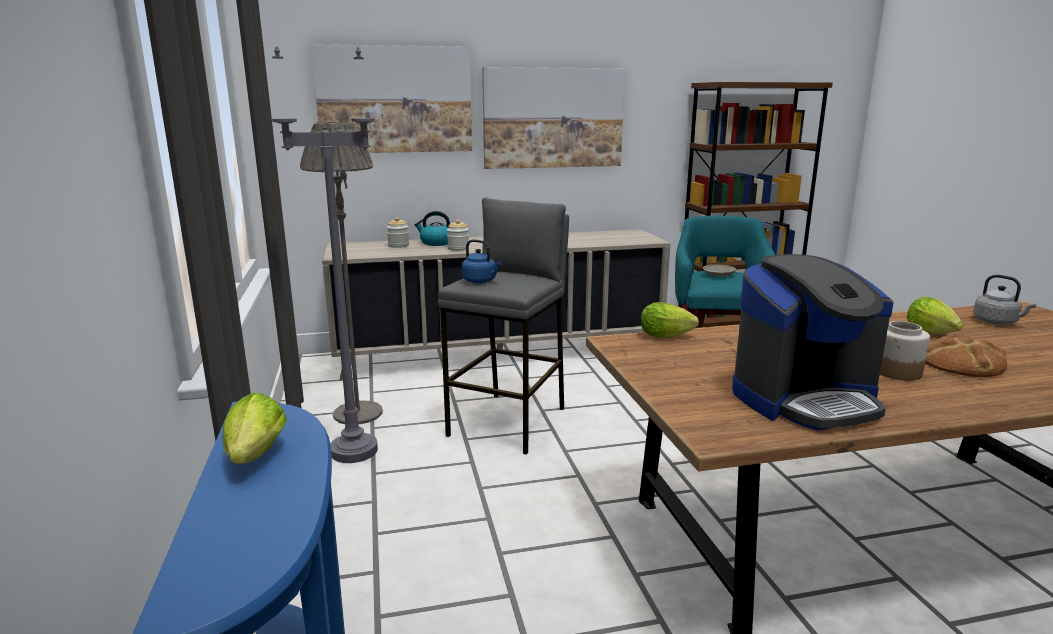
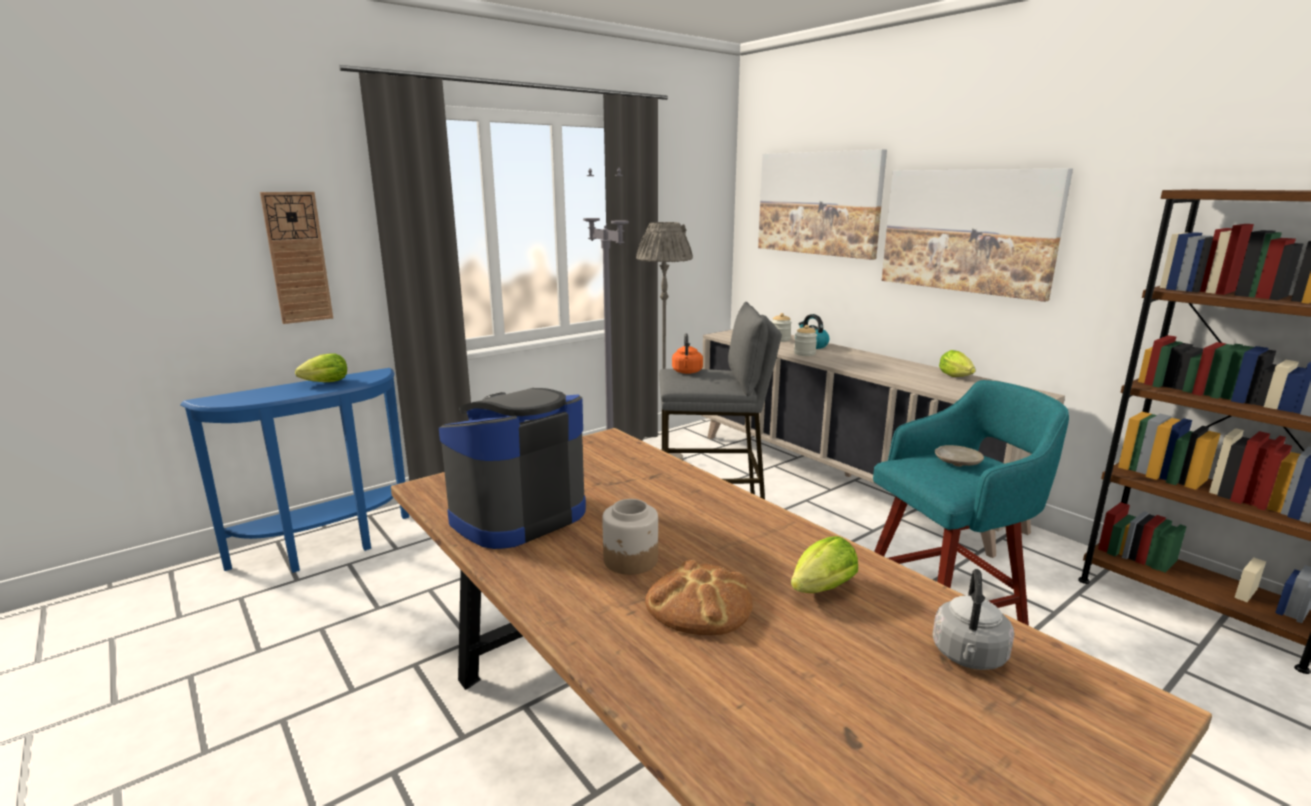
camera: 65 degrees right, 0 degrees up
(76, 218) = (297, 258): none -> wall clock
(481, 281) = (687, 372): blue kettle -> orange kettle
(668, 336) = (642, 453): lettuce -> lettuce (957, 377)
(805, 399) = (517, 515): coffee machine -> coffee machine turned 90 degrees clockwise

